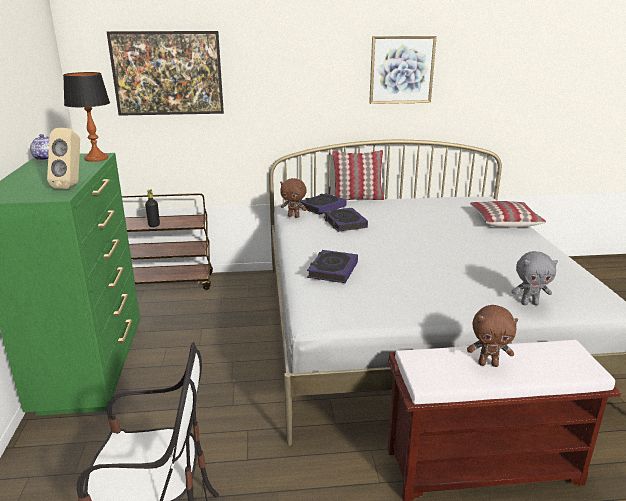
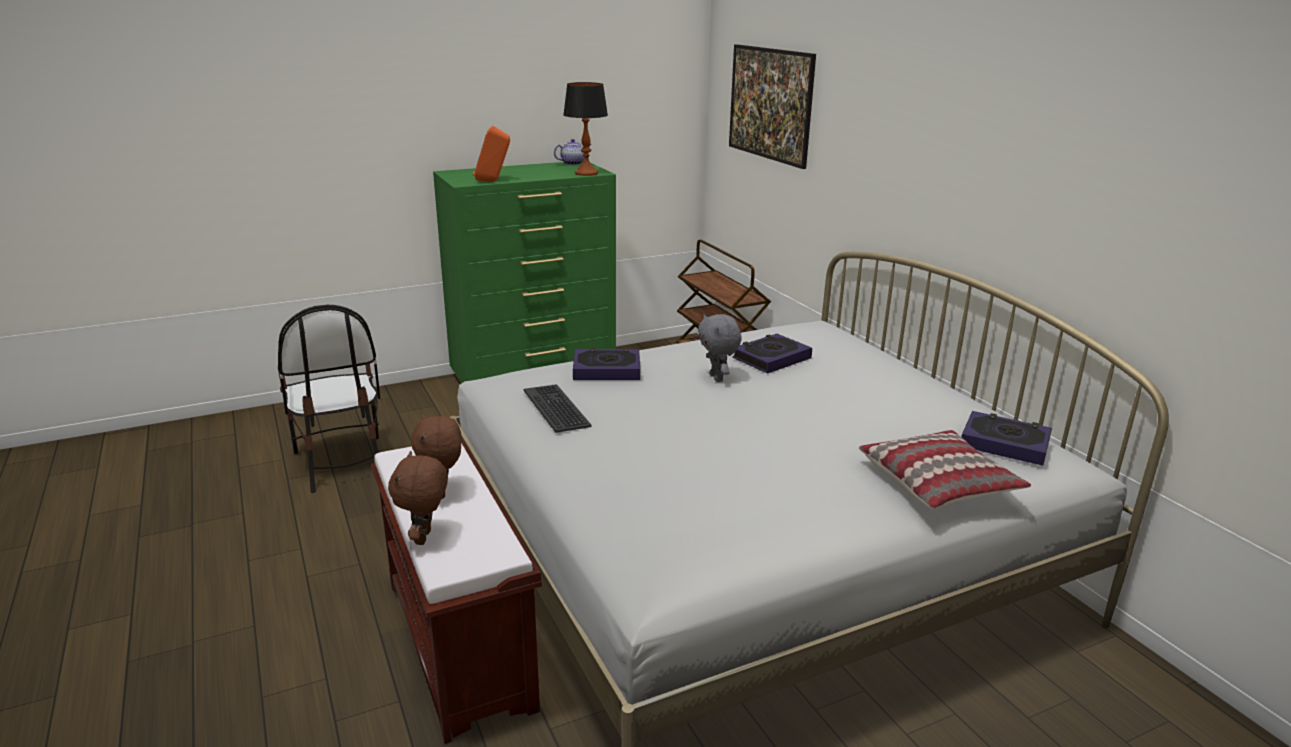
camera: 70 degrees right, 0 degrees up
(72, 186) = (493, 181): beige speaker -> orange speaker
(154, 225) = (707, 285): black bottle -> none
(294, 216) = (768, 329): brown plush toy -> brown plush toy (425, 538)
(322, 207) = (820, 338): book -> book (1004, 443)
(357, 198) = (897, 357): pillow -> none
(391, 295) = (557, 408): none -> keyboard
(401, 70) = (1015, 155): picture -> none
(529, 303) = (591, 506): grey plush toy -> grey plush toy (717, 378)

